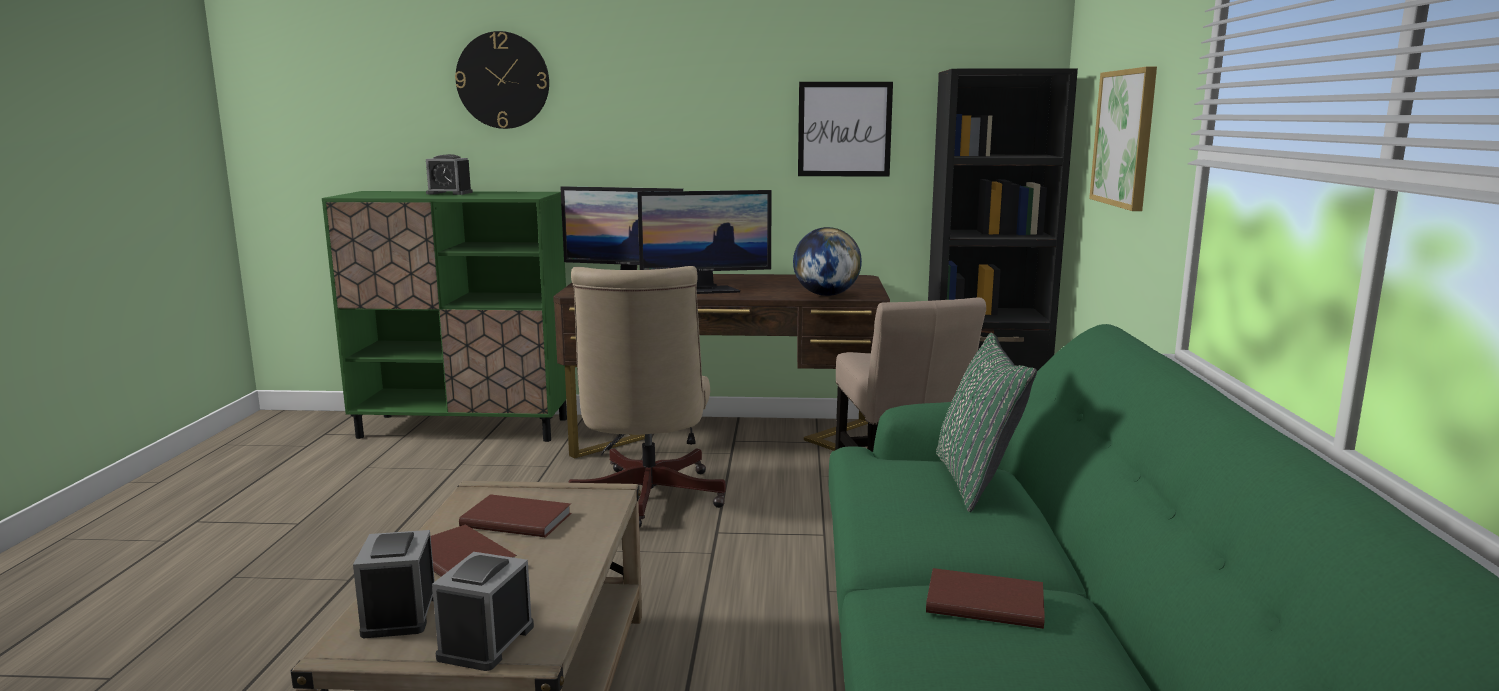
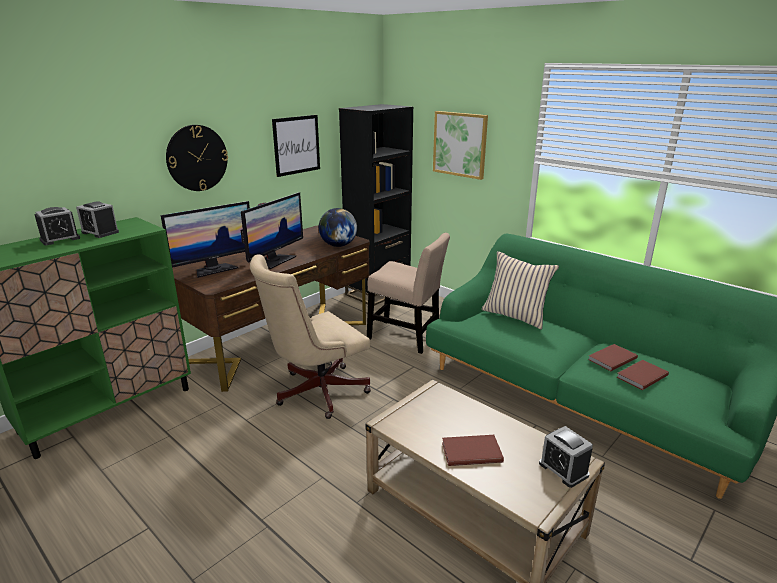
camera: 50 degrees left, 10 degrees up
(399, 614) = (515, 486): alarm clock -> alarm clock (100, 232)
(503, 80) = (70, 137): wall clock -> wall clock (197, 158)
(516, 519) = (438, 423): brown book -> brown book (640, 376)
(646, 500) = (315, 392): beige office chair -> beige office chair turned 105 degrees clockwise
(977, 481) = (515, 316): green pillow -> beige pillow

